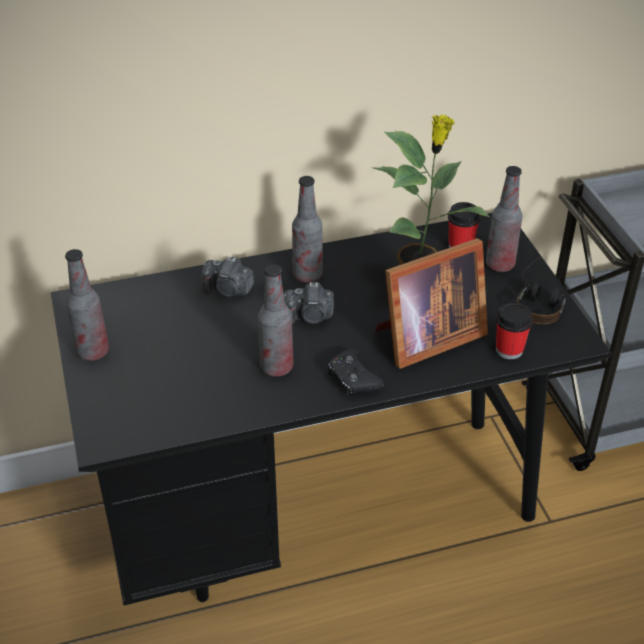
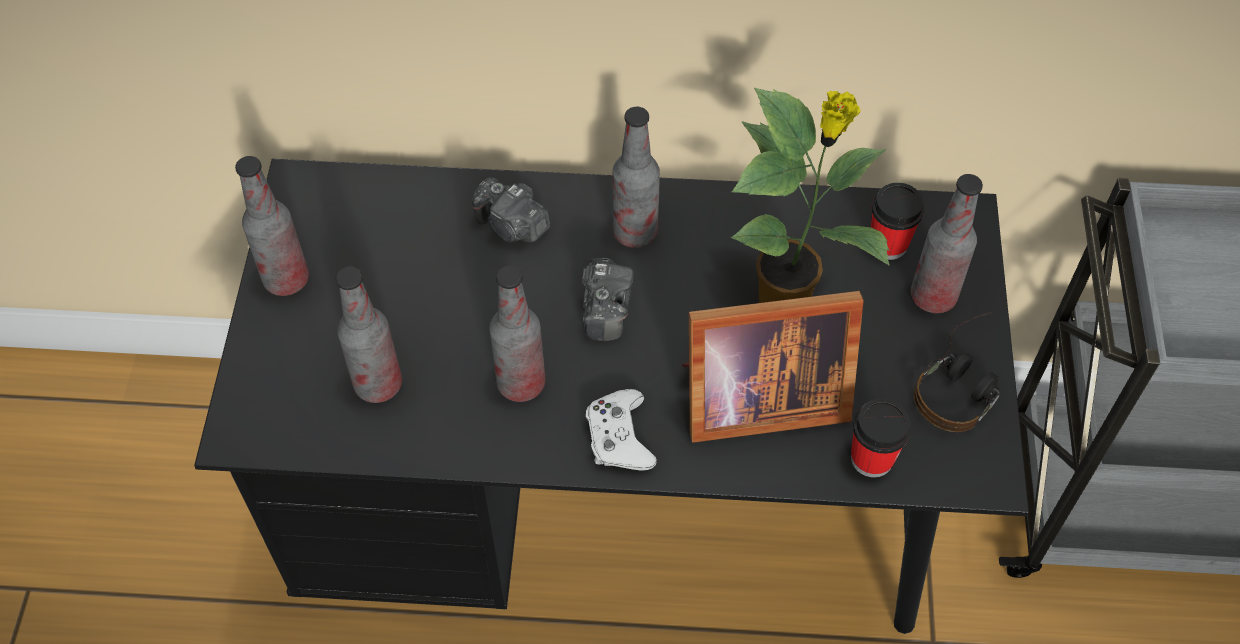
camera: 20 degrees right, 15 degrees up
(183, 391) = (378, 384): none -> bottle
(310, 317) = (605, 308): camera -> camera turned 105 degrees counterclockwise
(353, 378) = (619, 437): black game controller -> white game controller

